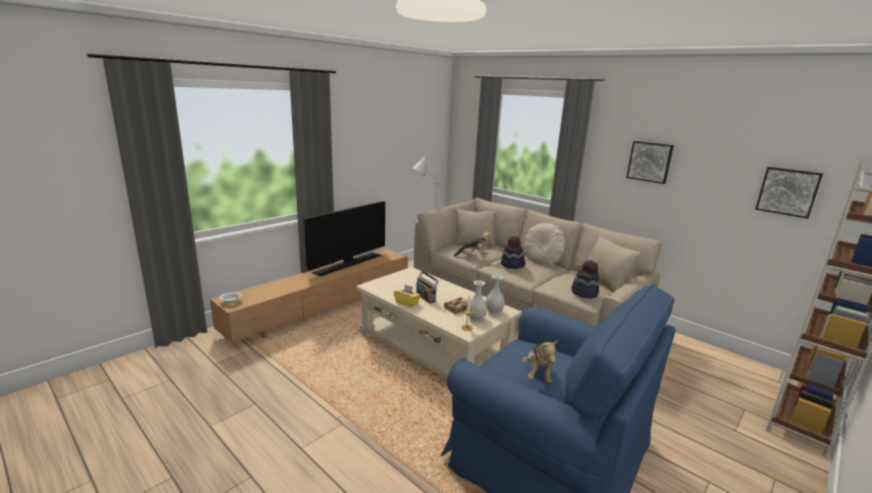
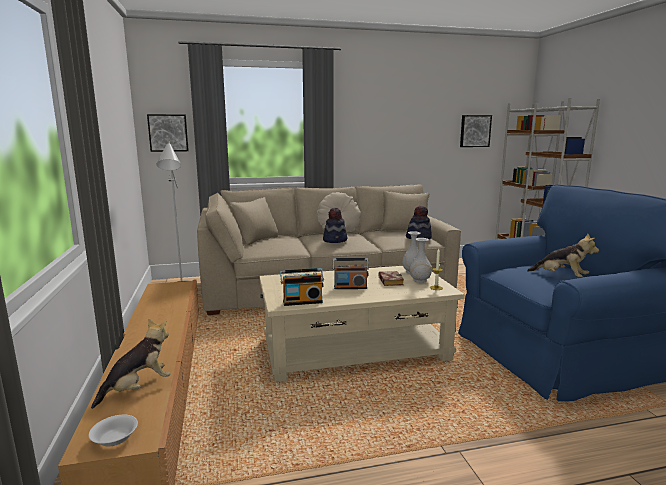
camera: 55 degrees left, 5 degrees down
(348, 263) = (150, 313): television -> none
(381, 290) = (302, 301): none -> radio
(407, 303) = (353, 297): yellow tissue box -> none
(473, 257) = (290, 248): plush toy -> plush toy (138, 388)
(650, 161) = (384, 123): picture -> picture (168, 133)

